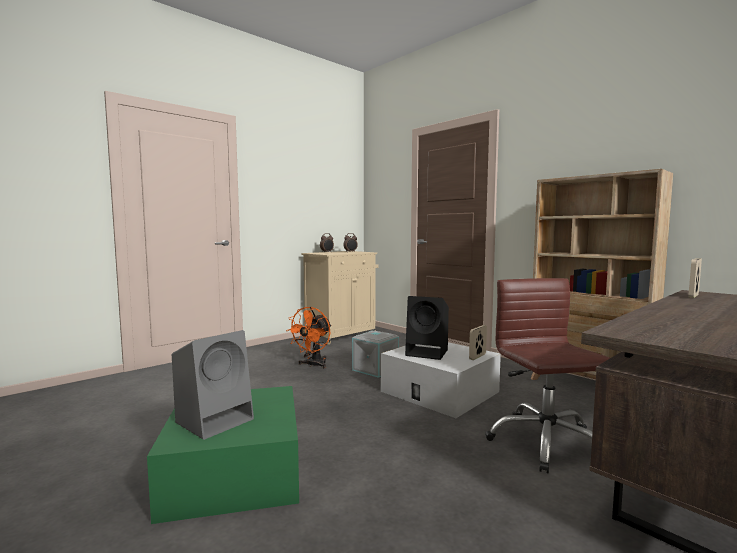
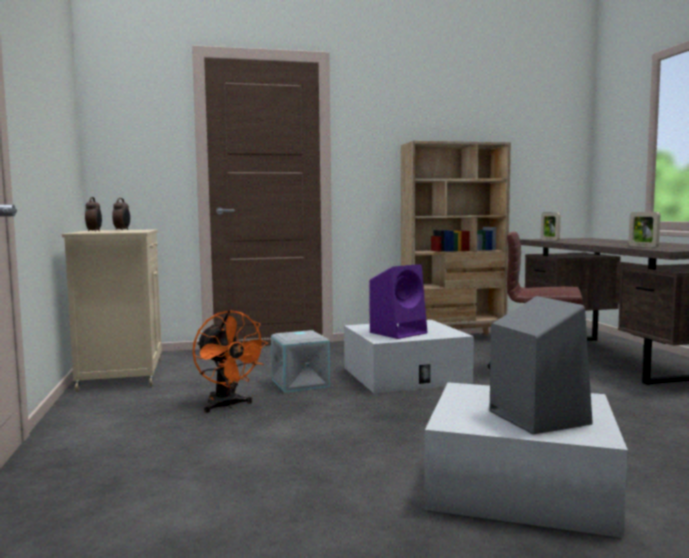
camera: 60 degrees left, 0 degrees up
(234, 470) = (520, 484): green storage box -> white storage box
(428, 353) = (399, 332): black speaker -> purple speaker
(477, 357) = (433, 325): picture frame -> picture frame (643, 246)

